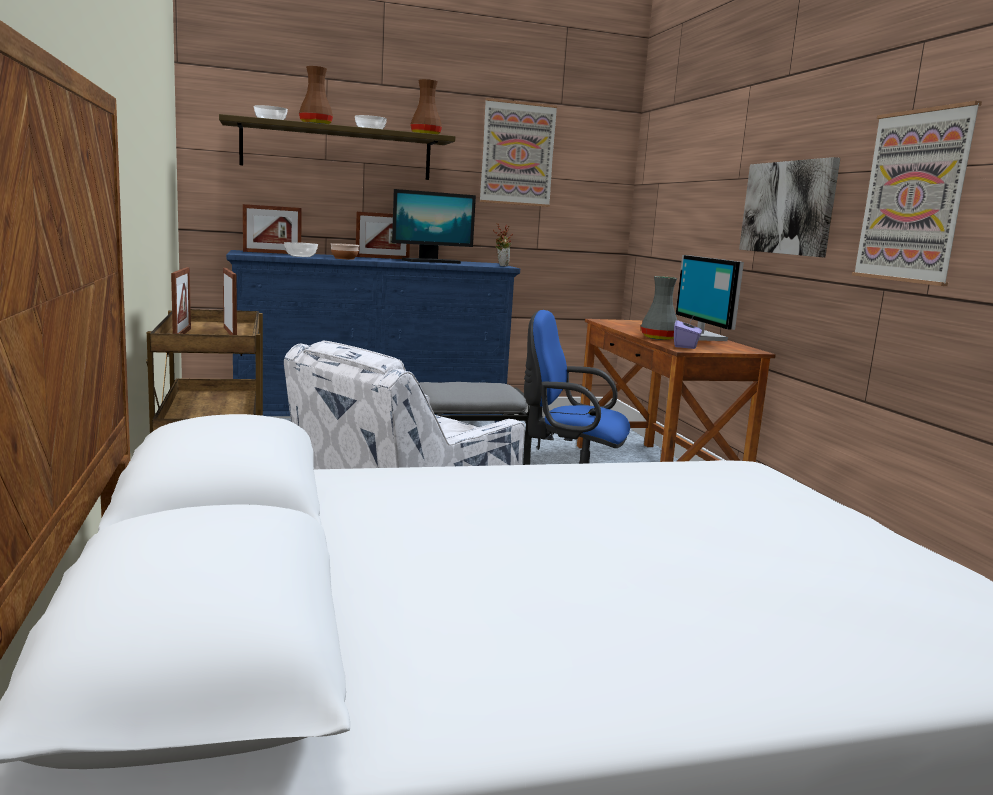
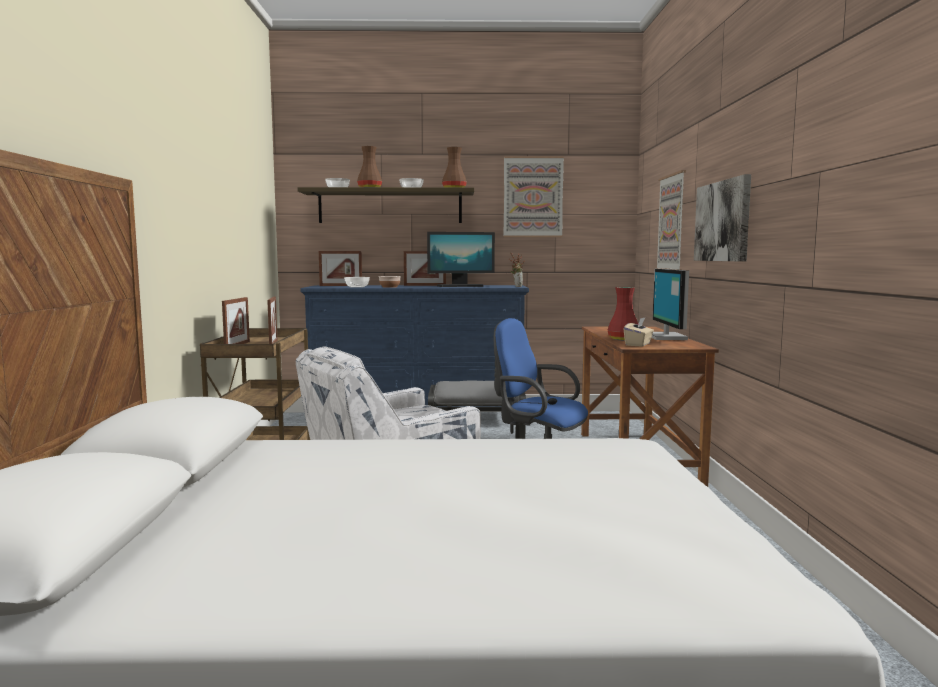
camera: 15 degrees right, 5 degrees down
(659, 338) = (623, 339): grey vase -> red vase
(685, 346) = (638, 344): purple tissue box -> beige tissue box
(913, 196) = (797, 201): picture -> picture (671, 223)

